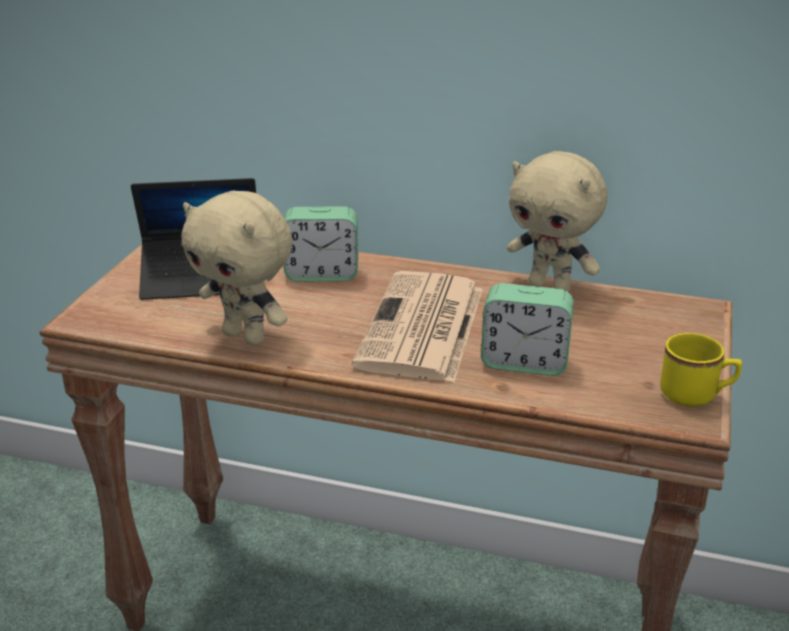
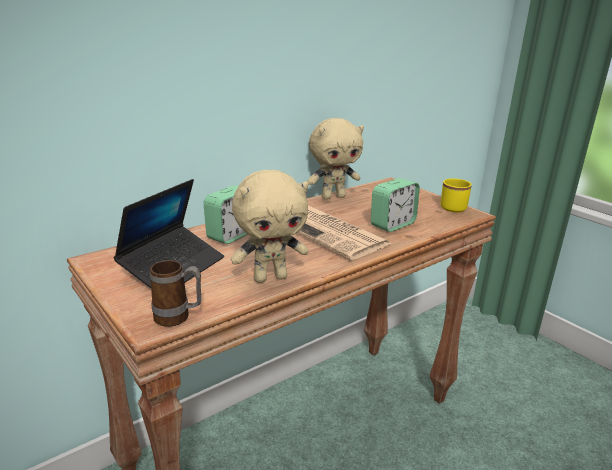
camera: 55 degrees left, 5 degrees down
(108, 324) = (178, 318): none -> mug

